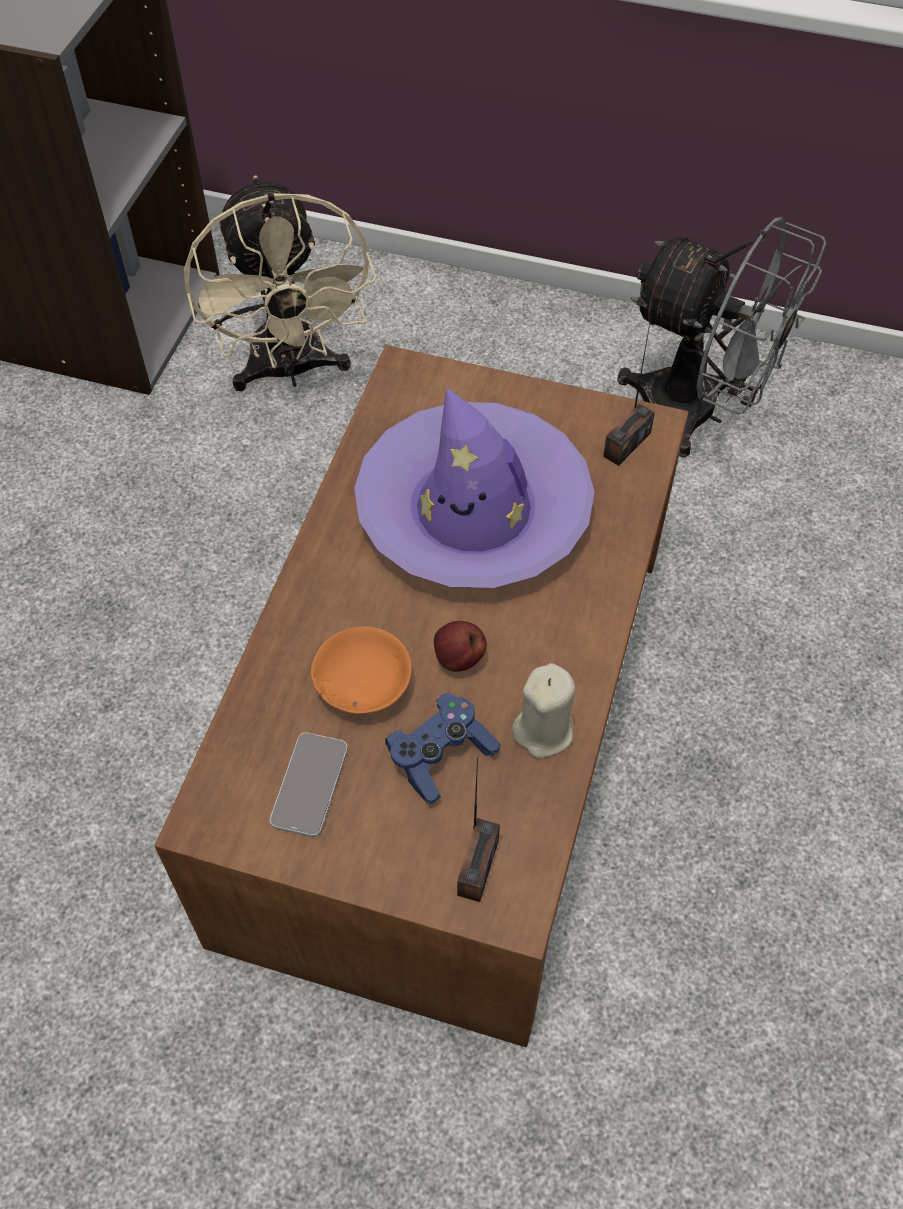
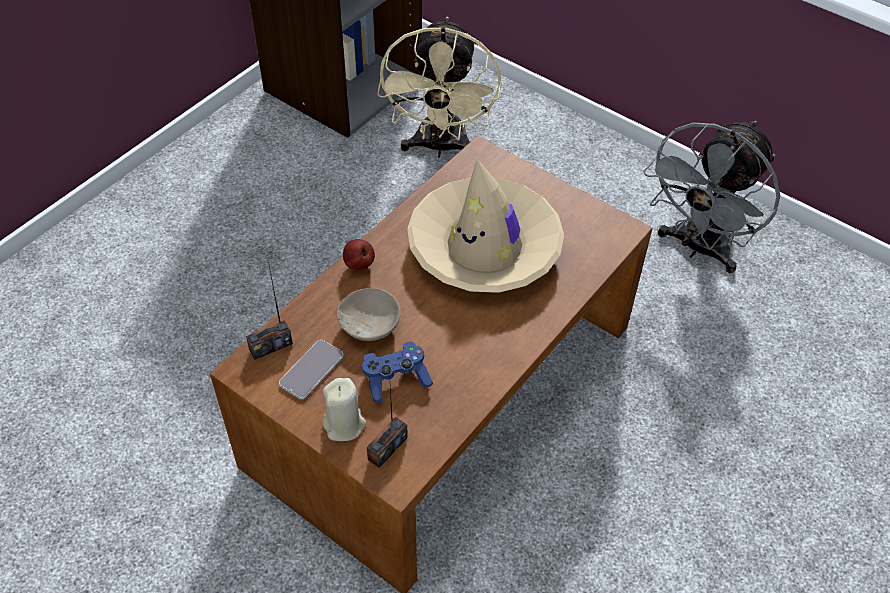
camera: 20 degrees right, 5 degrees down
(366, 683) = (372, 325): orange bowl -> beige bowl
(458, 659) = (433, 328): apple -> apple (359, 264)
(474, 511) = (485, 247): purple hat -> beige hat
(543, 730) = (465, 385): beige candle -> beige candle (344, 424)
(626, 444) = (601, 235): radio -> radio (270, 346)
(699, 414) = (698, 248): grey fan -> grey fan turned 75 degrees clockwise

